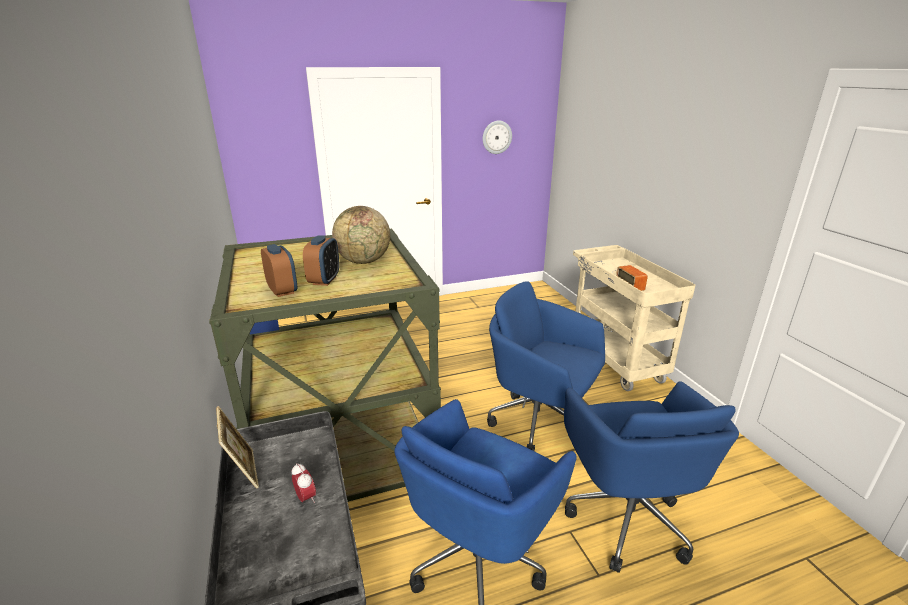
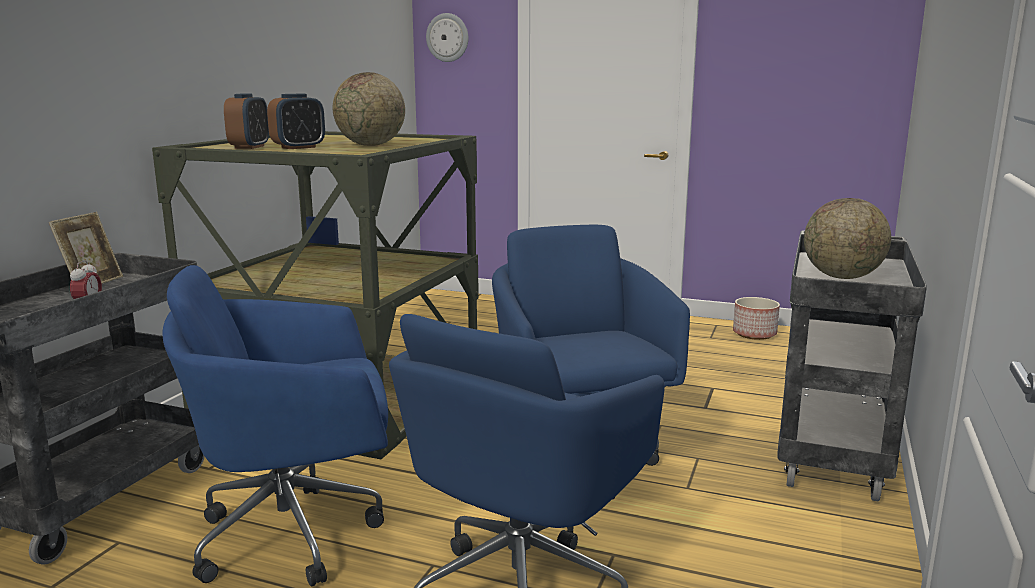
camera: 40 degrees right, 10 degrees down
(494, 297) = (755, 334): none -> planter
(496, 137) = (793, 62): wall clock -> wall clock (447, 37)
(613, 362) = (831, 451): beige cart -> black cart
(629, 279) = (842, 277): radio -> globe

